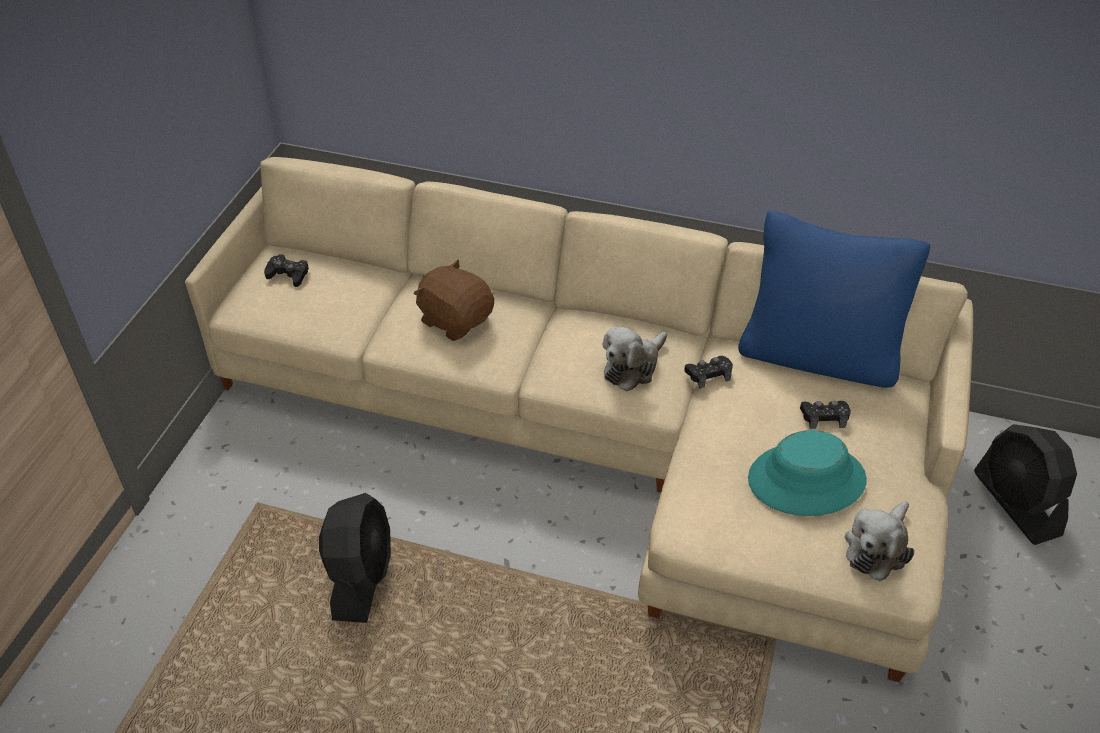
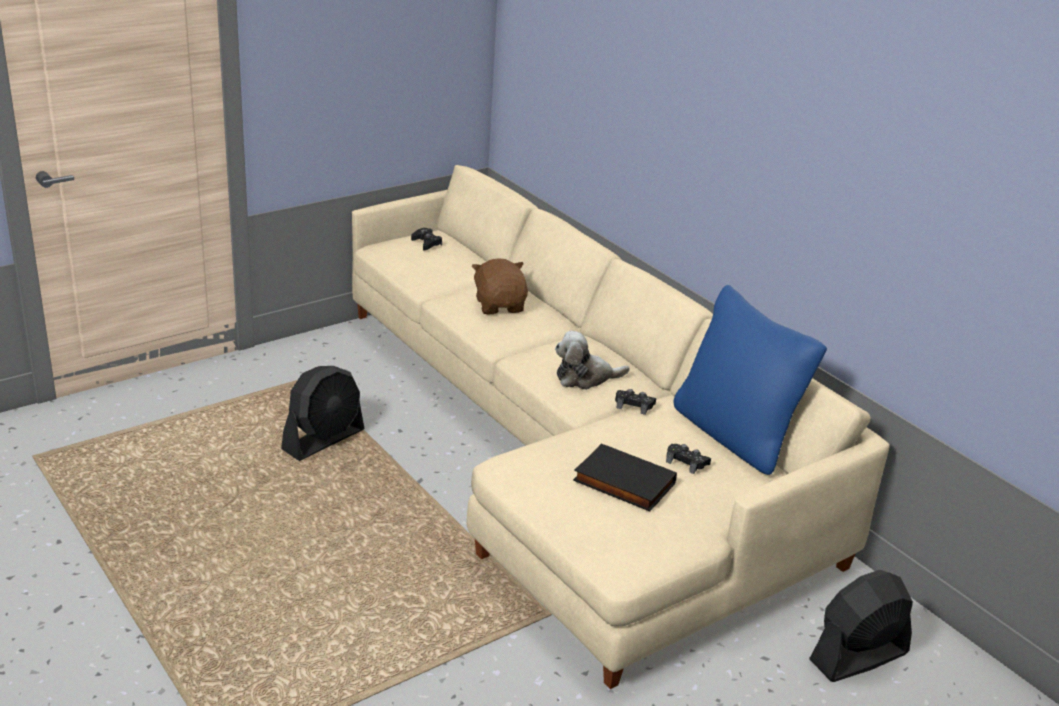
camera: 35 degrees right, 15 degrees down
(806, 480) = (622, 483): turquoise hat -> black book
(877, 547) = (624, 539): plush toy -> none
(1016, 504) = (858, 657): black fan -> black fan turned 45 degrees clockwise

